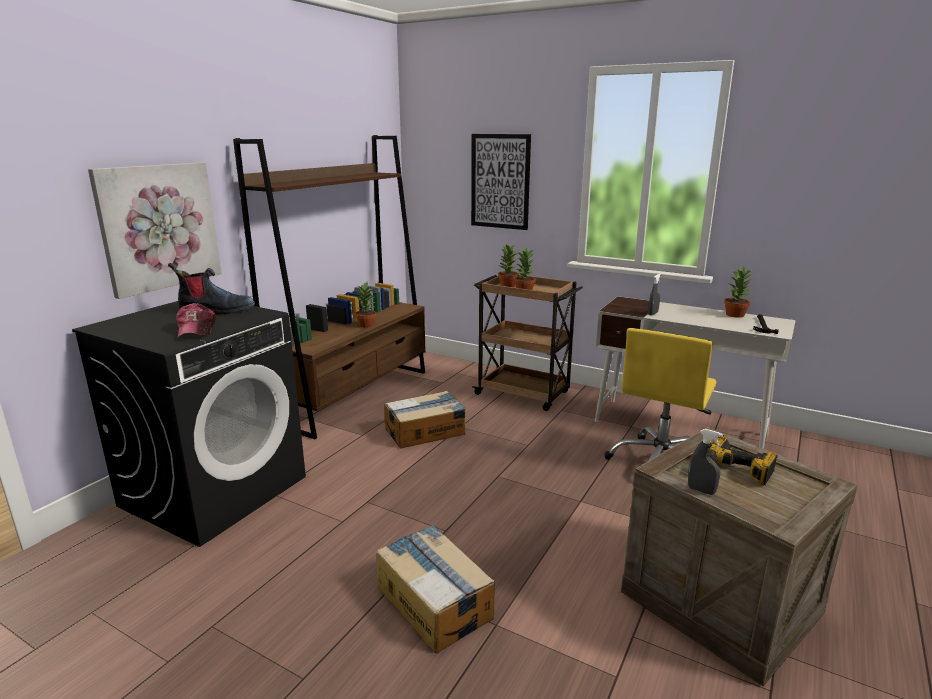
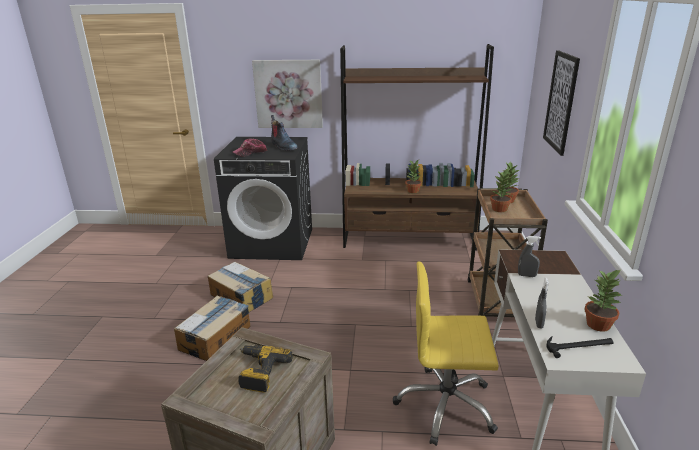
camera: 65 degrees right, 5 degrees up
(425, 431) = (388, 279): cardboard box -> cardboard box (241, 296)
(701, 490) = (220, 357): grey spray bottle -> grey spray bottle (539, 323)

